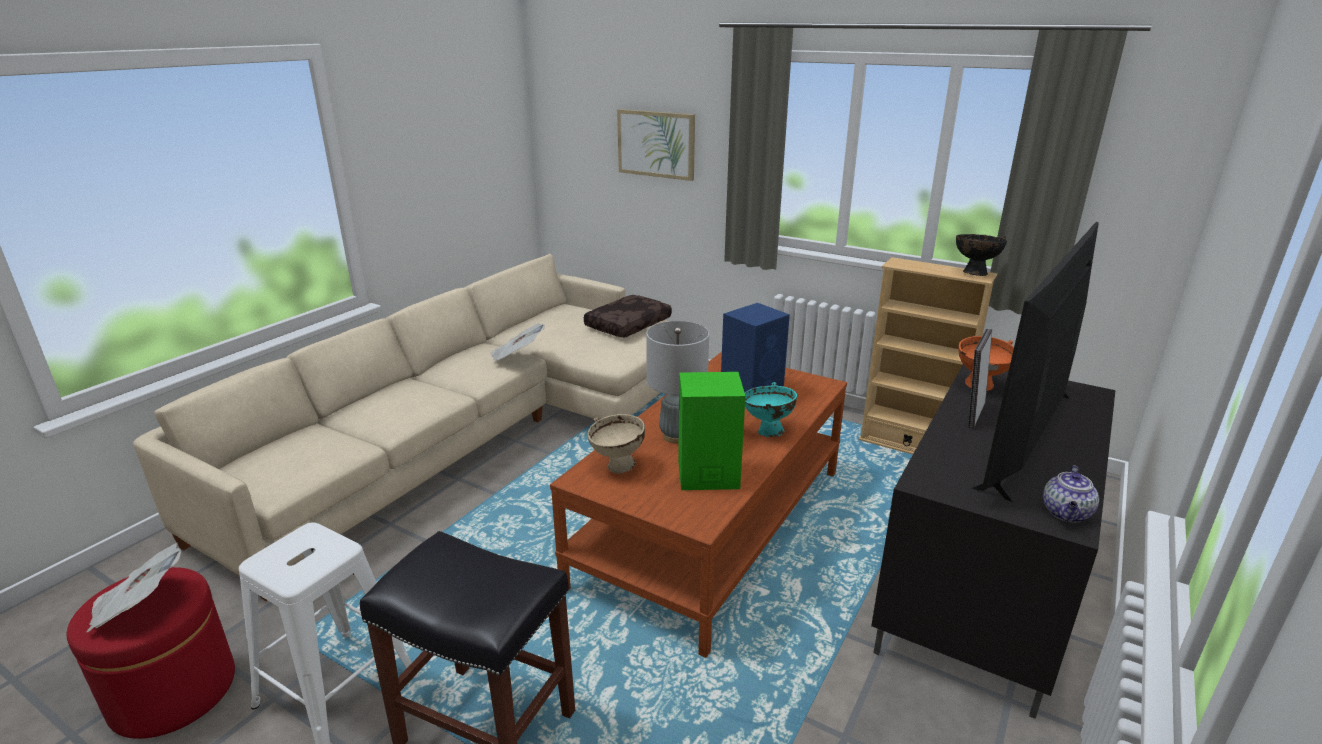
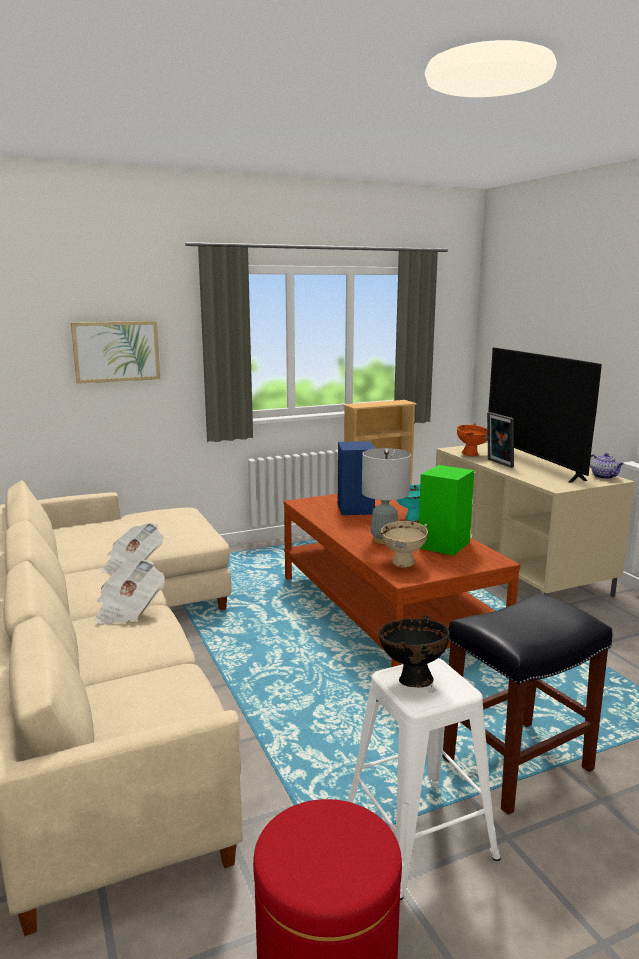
camera: 55 degrees left, 10 degrees down
(140, 606) = (332, 846): newspaper -> newspaper (128, 610)
(627, 324) = (156, 518): brown pillow -> none
(973, 273) = (399, 401): black bowl -> black bowl (411, 680)
(982, 590) = (519, 570): black tv stand -> beige tv stand

